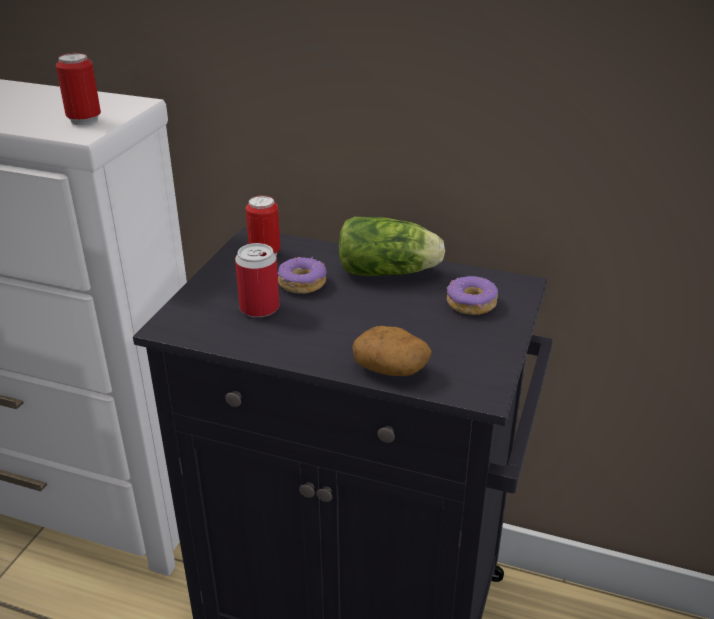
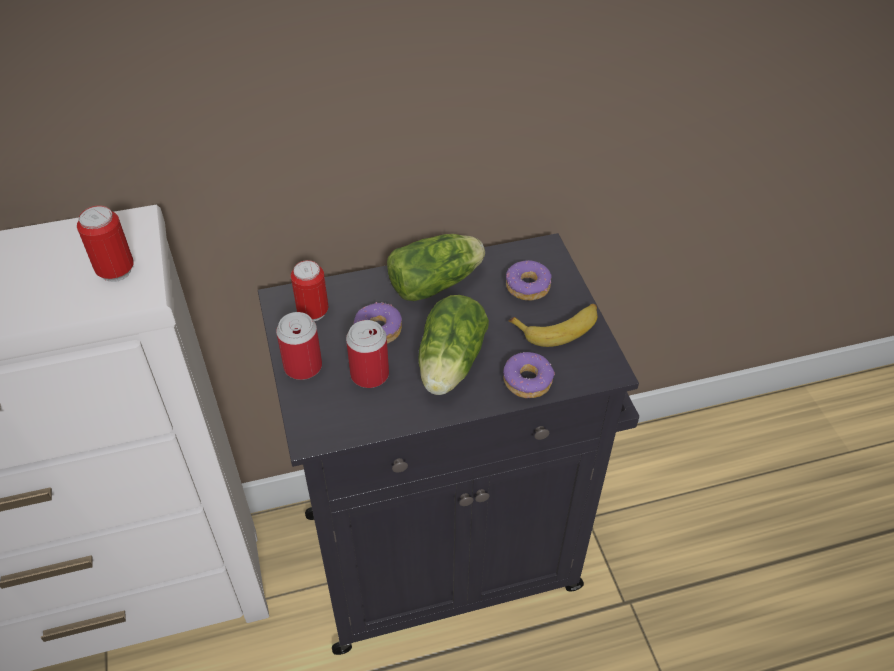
camera: 35 degrees left, 15 degrees up
(215, 283) = (303, 366): none -> can
(332, 329) = (449, 366): none -> lettuce
(391, 368) = (528, 381): potato -> donut
(467, 343) = (558, 328): none -> banana

